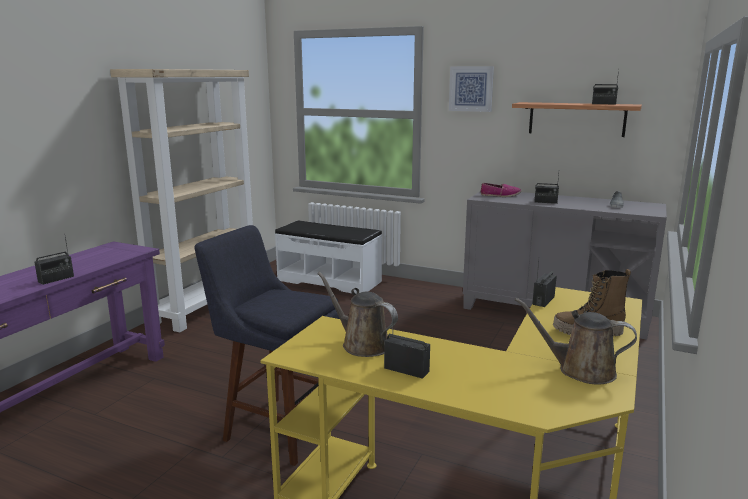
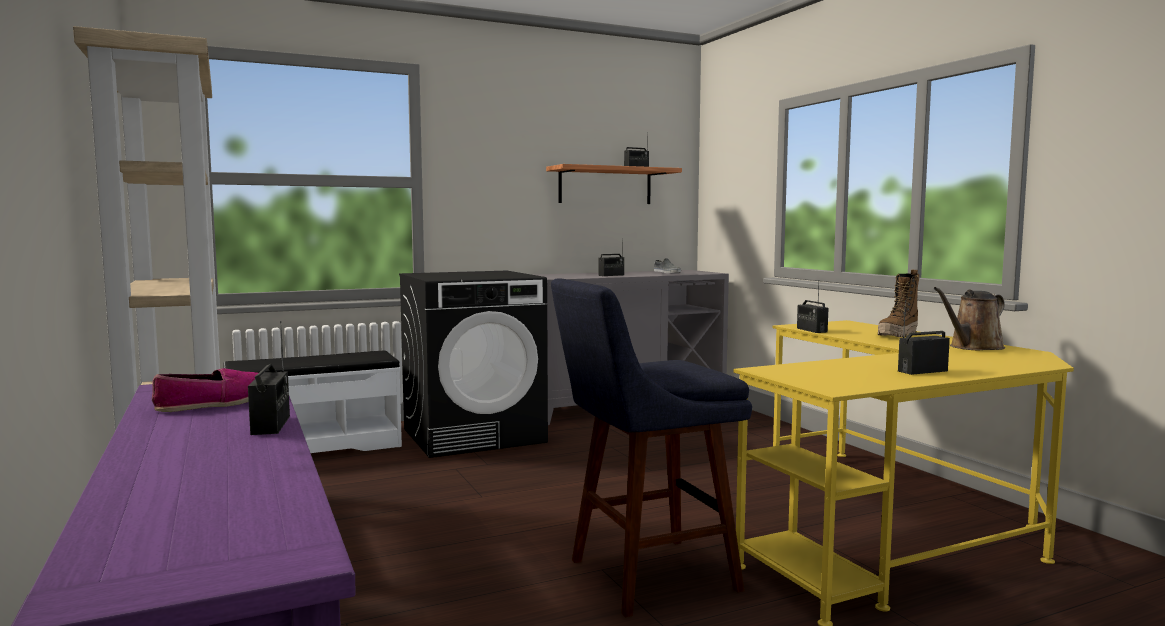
camera: 50 degrees left, 10 degrees down
(362, 344) = (841, 371): brown watering can -> none
(412, 301) = (474, 435): none -> black washing machine
(471, 88) = (488, 149): picture -> none
(500, 195) = (553, 276): shoe -> shoe (217, 403)

